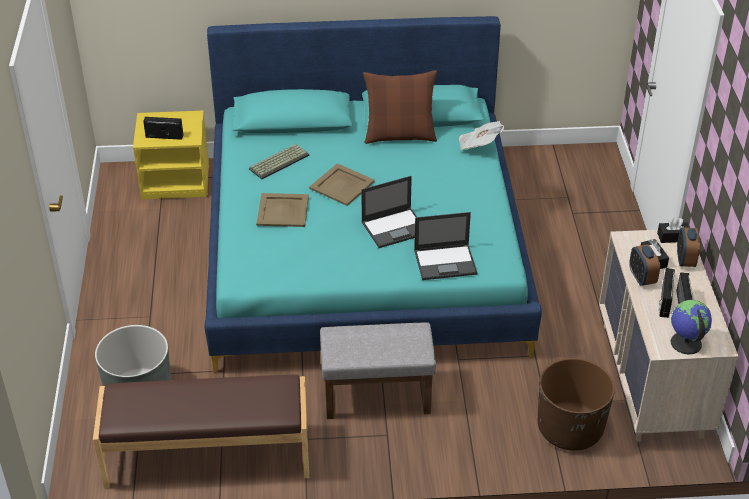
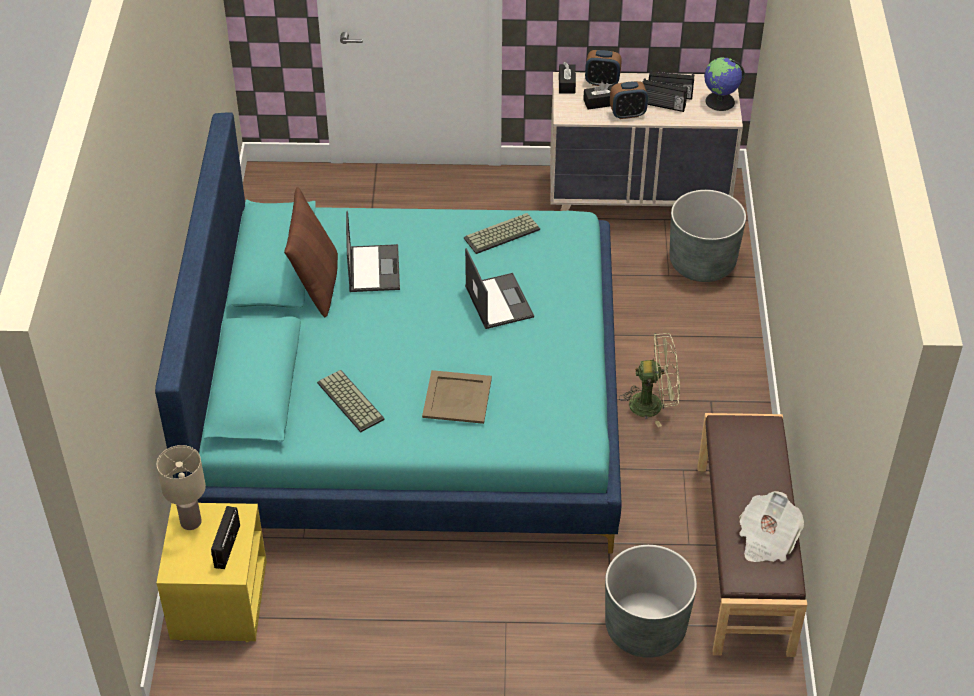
camera: 85 degrees left, 5 degrees up
(185, 119) = (191, 522): none -> beige table lamp
(341, 185) = (412, 341): beige tray -> none
(378, 395) = (653, 404): grey ottoman -> green fan
(446, 262) = (563, 264): laptop -> laptop (373, 268)
(475, 225) = (502, 235): none -> keyboard
(479, 145) = (352, 217): newspaper -> newspaper (766, 539)
(570, 429) = (702, 263): brown planter -> grey planter

